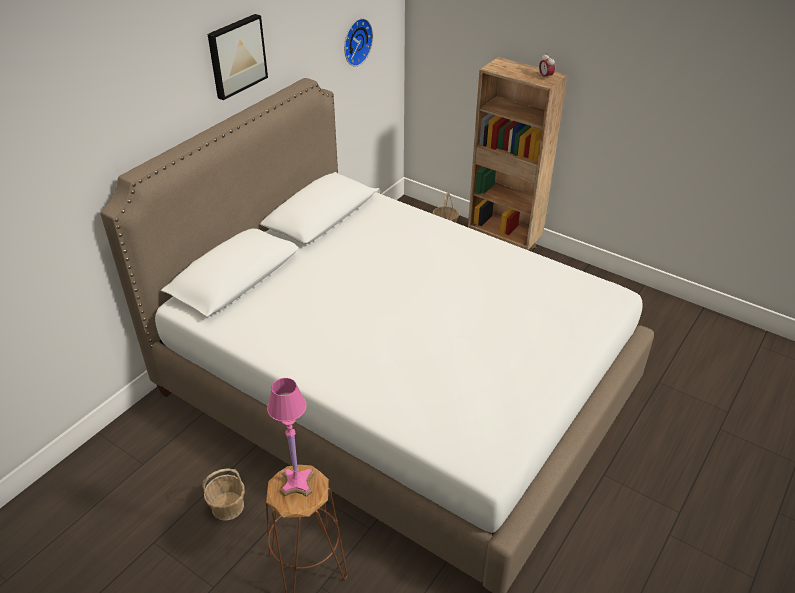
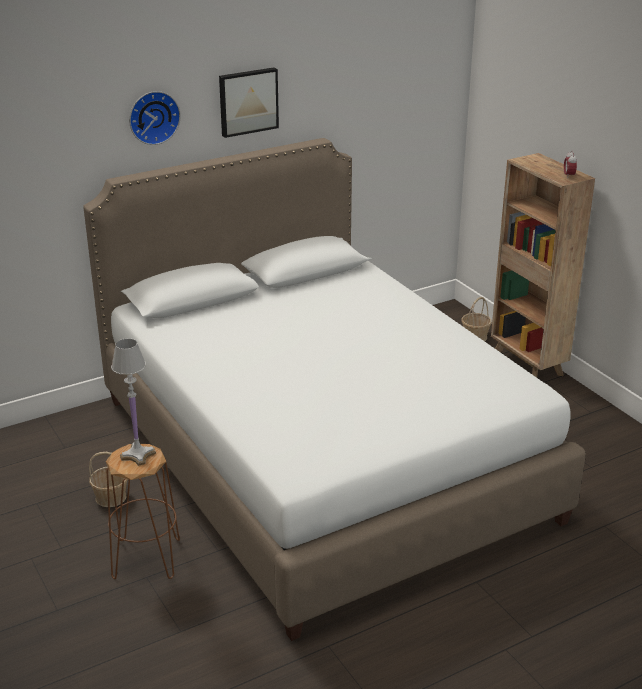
camera: 25 degrees right, 10 degrees down
(297, 482) = (138, 454): pink table lamp -> white table lamp
(355, 41) = (396, 116): wall clock -> wall clock (153, 117)

